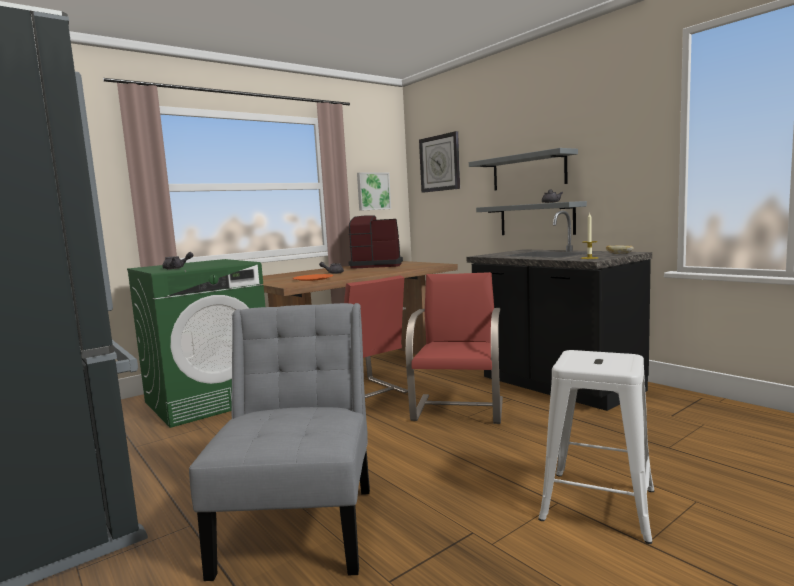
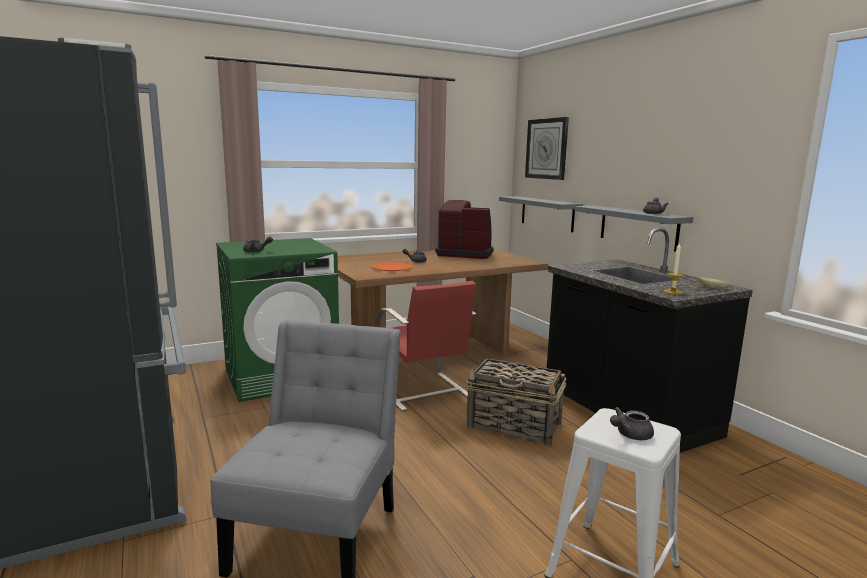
camera: 10 degrees right, 5 degrees up
(373, 191) = (473, 172): picture -> none
(459, 408) = (515, 425): red chair -> basket
(528, 171) = (636, 173): grey shelf -> grey shelf (547, 213)
(602, 363) = (629, 435): none -> grey teapot

